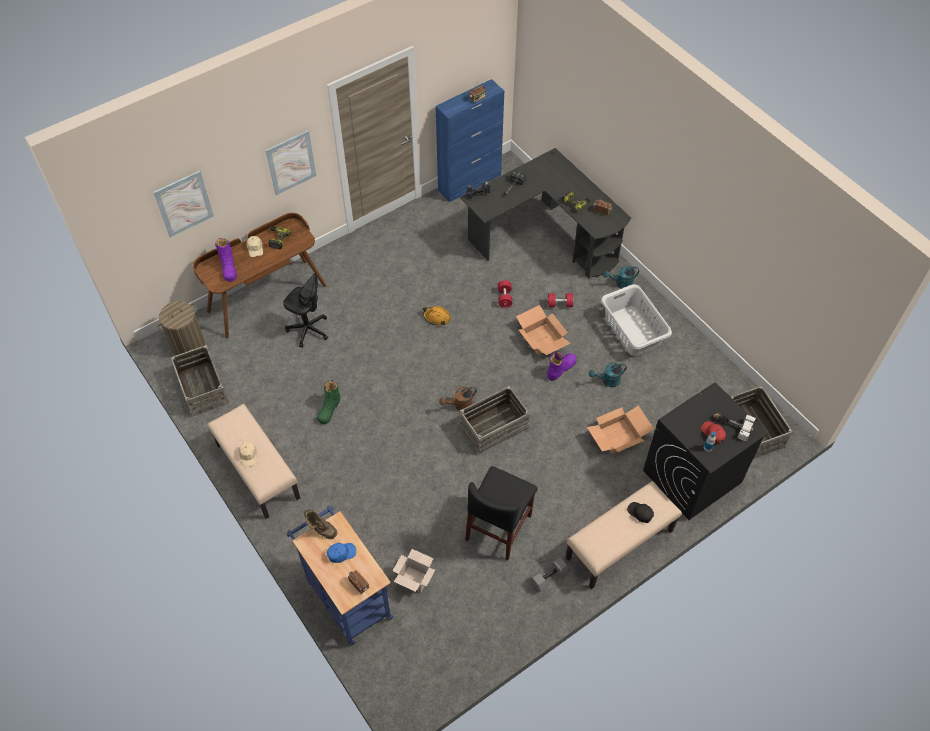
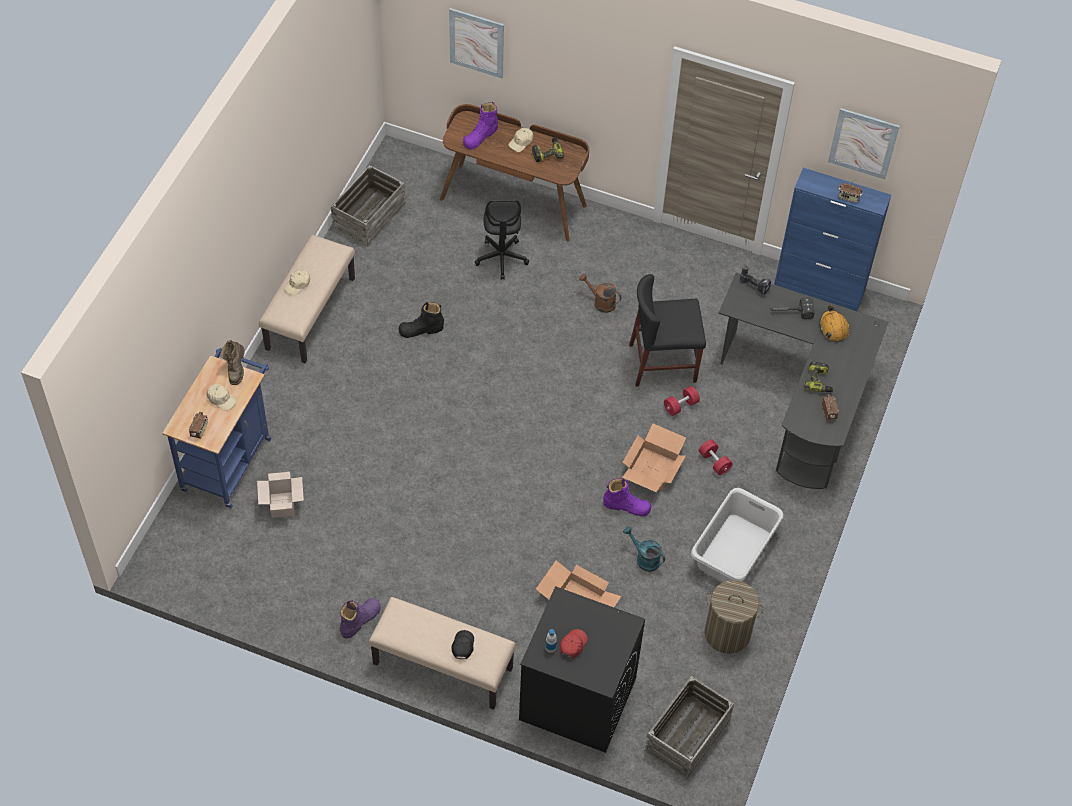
camera: 55 degrees right, 0 degrees up
(188, 344) = (409, 174): laundry basket -> laundry basket (727, 633)
(291, 162) = (606, 92): picture -> picture (863, 143)
(329, 409) = (421, 329): green boot -> black boot
(341, 553) = (221, 399): blue cap -> beige cap
(437, 317) = (604, 358): orange hard hat -> orange hard hat (833, 327)
(460, 405) = (508, 438): brown watering can -> brown watering can (601, 302)
(494, 427) = (503, 482): crate -> none
(498, 527) = (388, 547): black chair -> black chair (663, 363)
(548, 578) = (360, 620): grey dumbbell -> purple boot
(621, 284) = (793, 508): turquoise watering can -> none
(732, 425) = (598, 659): hammer -> none

